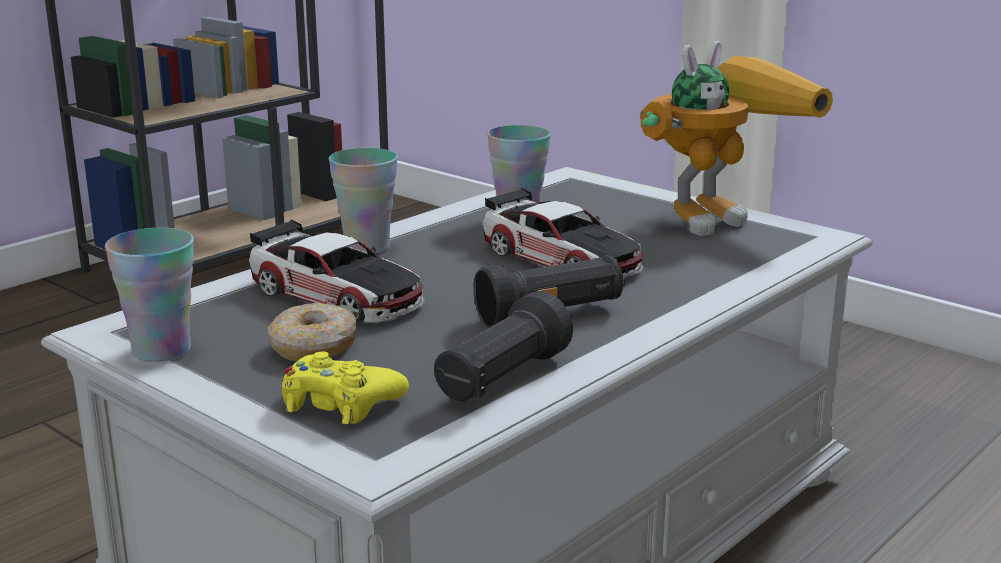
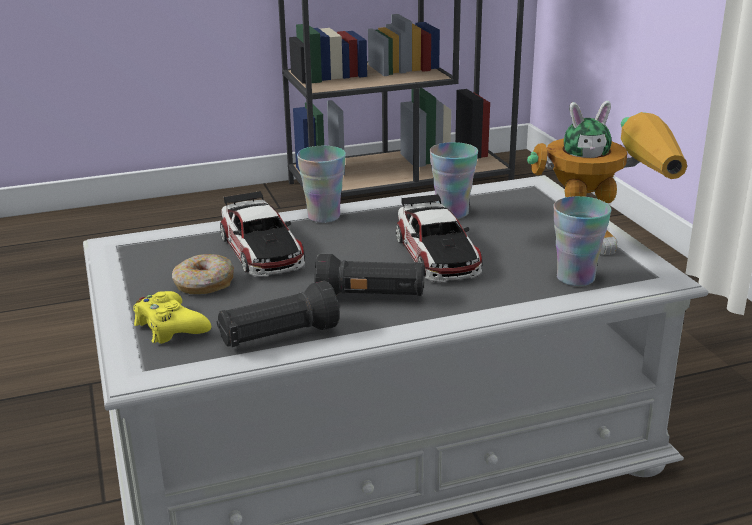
camera: 30 degrees right, 5 degrees up
(161, 350) = (124, 265): cup -> cup (575, 278)

